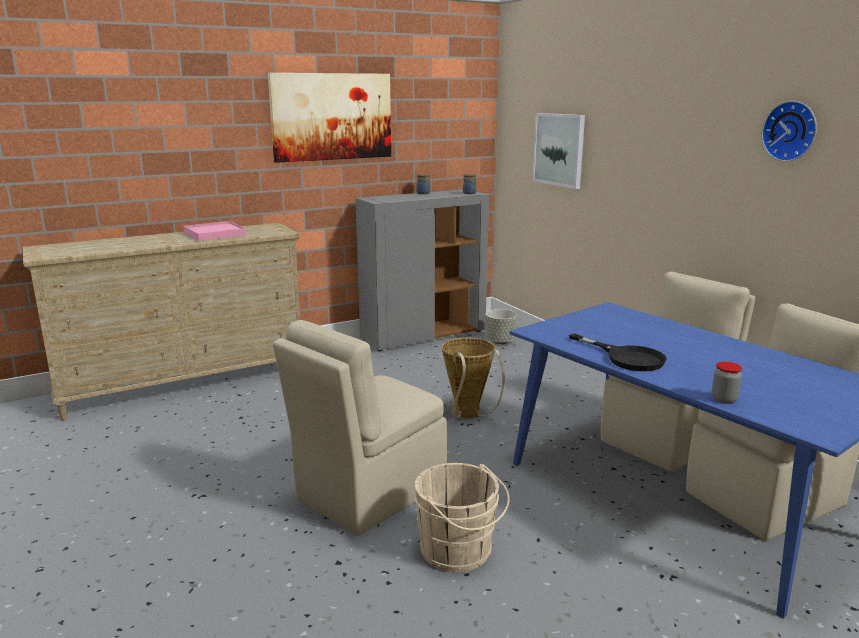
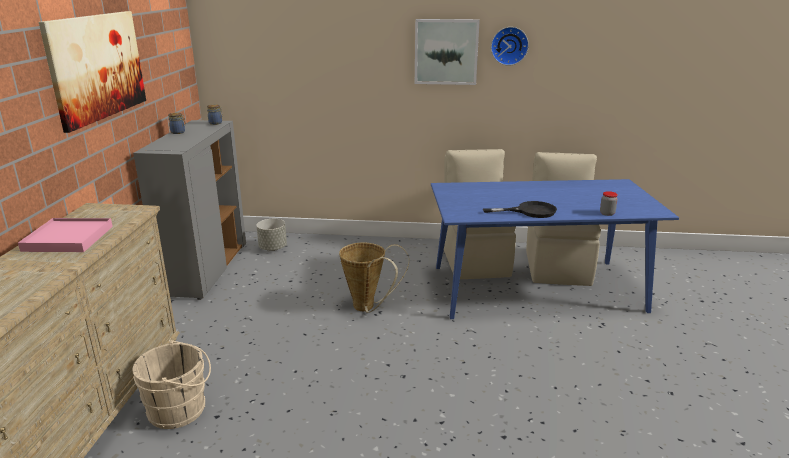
camera: 55 degrees left, 5 degrees up
(368, 493) = (427, 391): beige chair -> none
(459, 552) = (531, 381): beige bucket -> beige bucket (181, 410)
(559, 149) = (290, 71): picture -> picture (446, 52)

